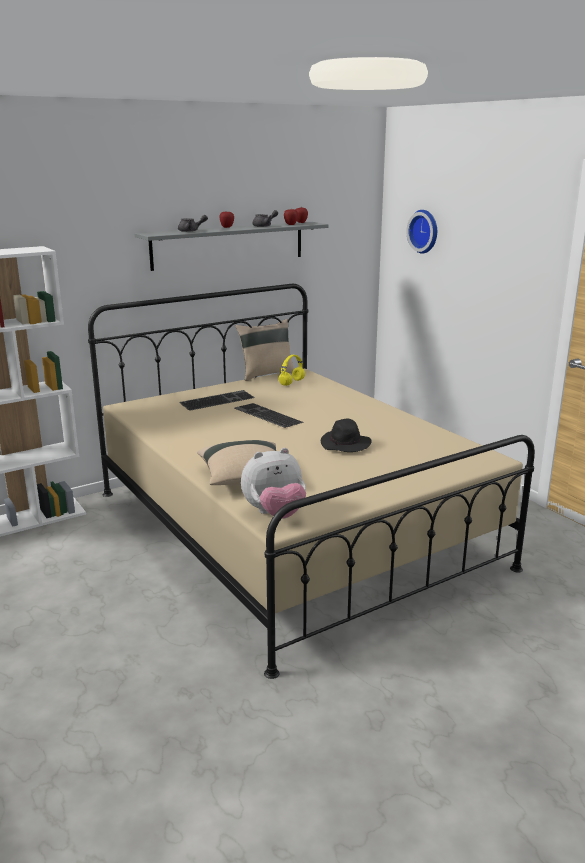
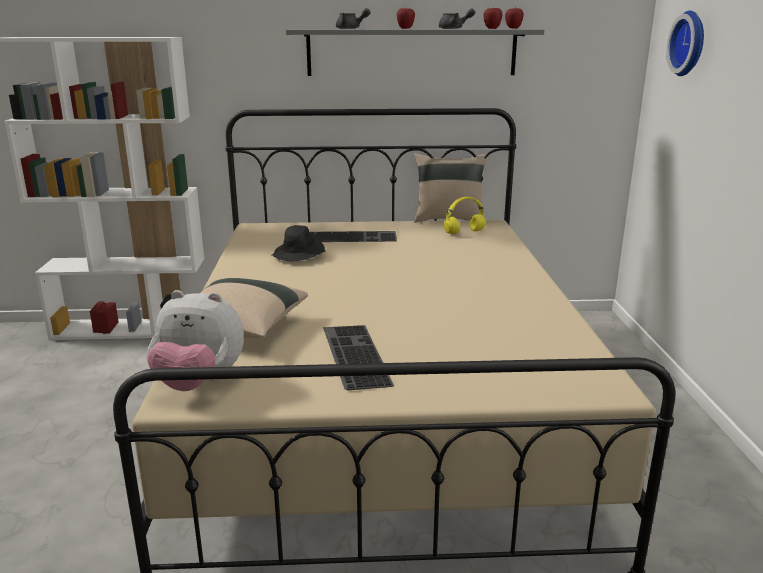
camera: 30 degrees right, 0 degrees up
(266, 415) = (378, 262): keyboard -> keyboard (352, 355)
(346, 445) = (419, 317): black hat -> black hat (299, 255)

